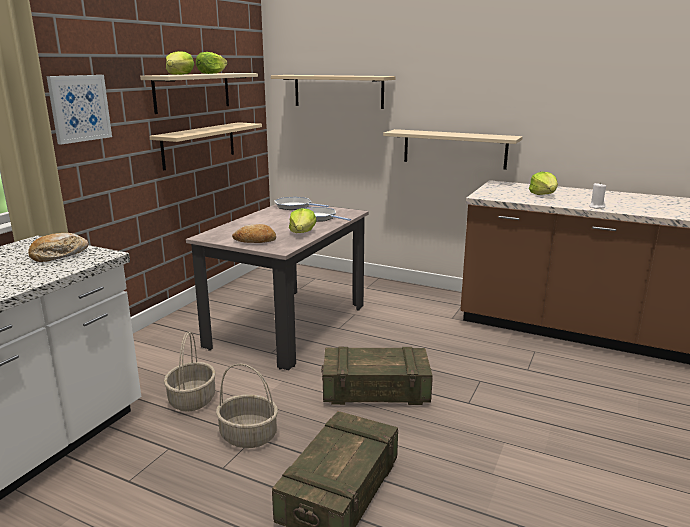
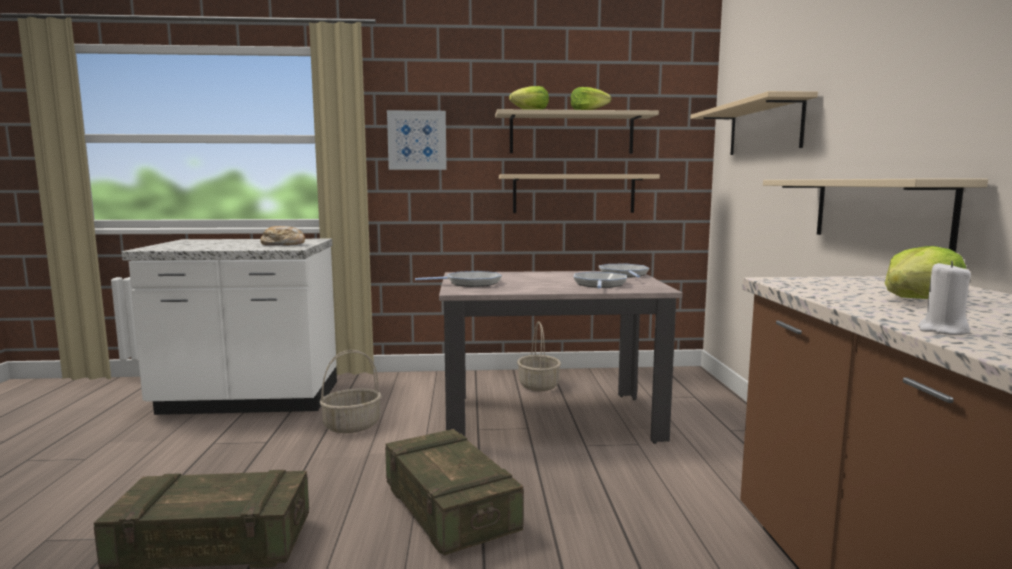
camera: 60 degrees right, 10 degrees down
(247, 436) = (303, 467): basket -> basket (538, 385)
(255, 241) = (470, 283): bread -> frying pan
(302, 233) = (528, 288): lettuce -> none

